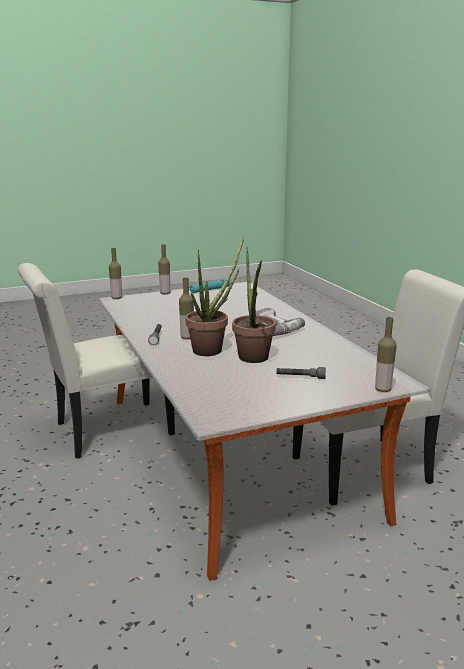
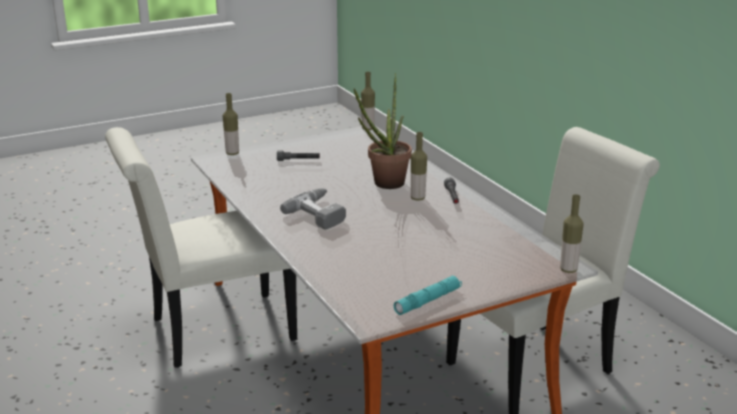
camera: 175 degrees right, 5 degrees up
(165, 293) = (500, 286): bottle -> bottle (368, 128)
(254, 360) = (340, 175): potted plant -> none

